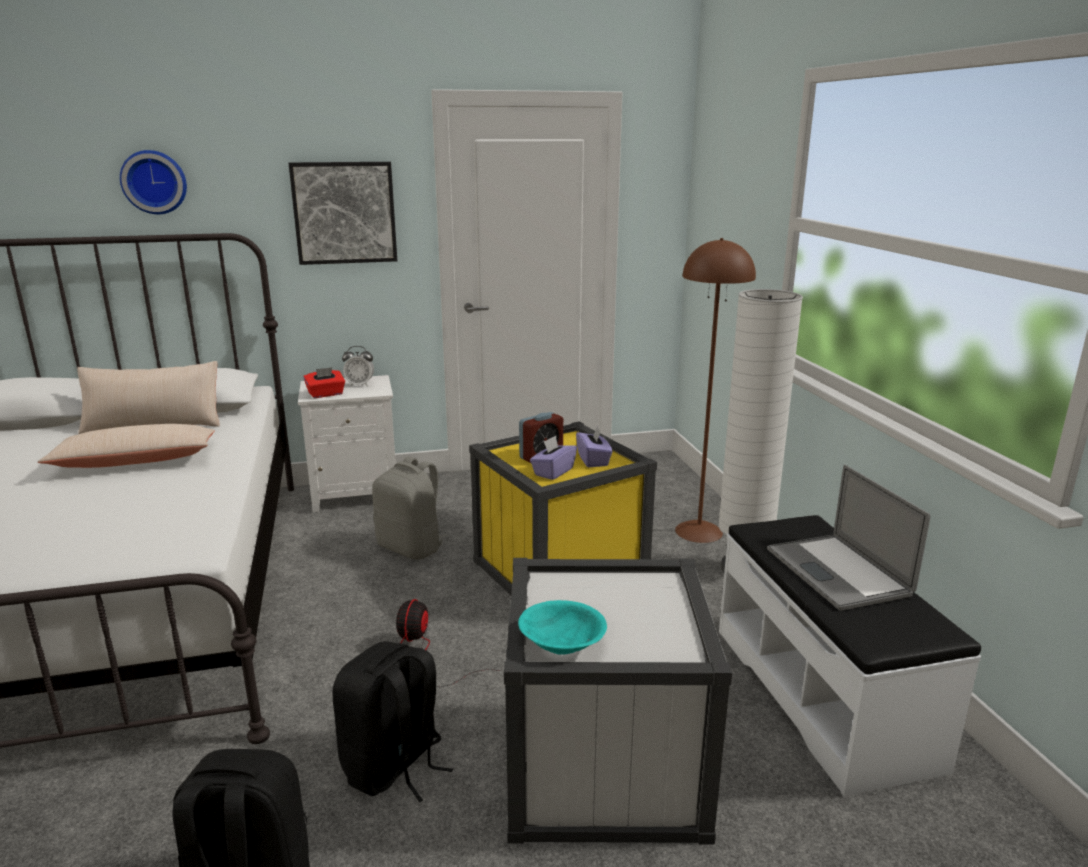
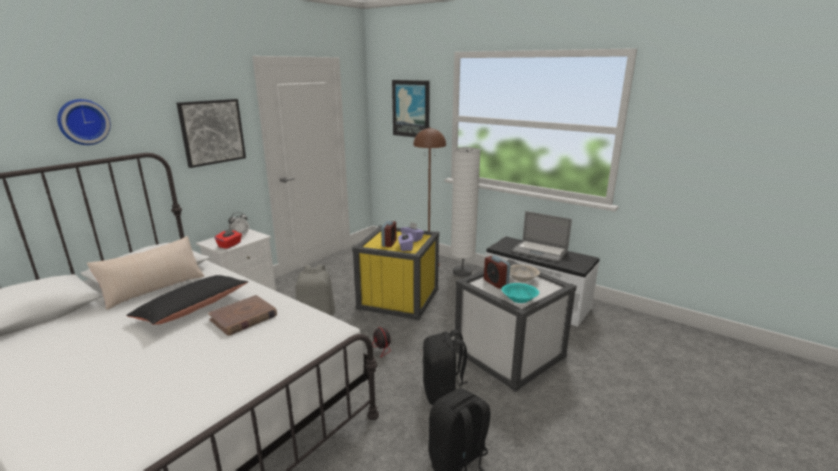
camera: 40 degrees left, 0 degrees up
(135, 462) = (192, 308): beige pillow -> black pillow
(148, 494) = (243, 318): none -> brown book
(582, 593) = (495, 283): none -> alarm clock
(646, 608) = (521, 279): none -> beige bowl
(737, 199) = (411, 109): none -> picture

